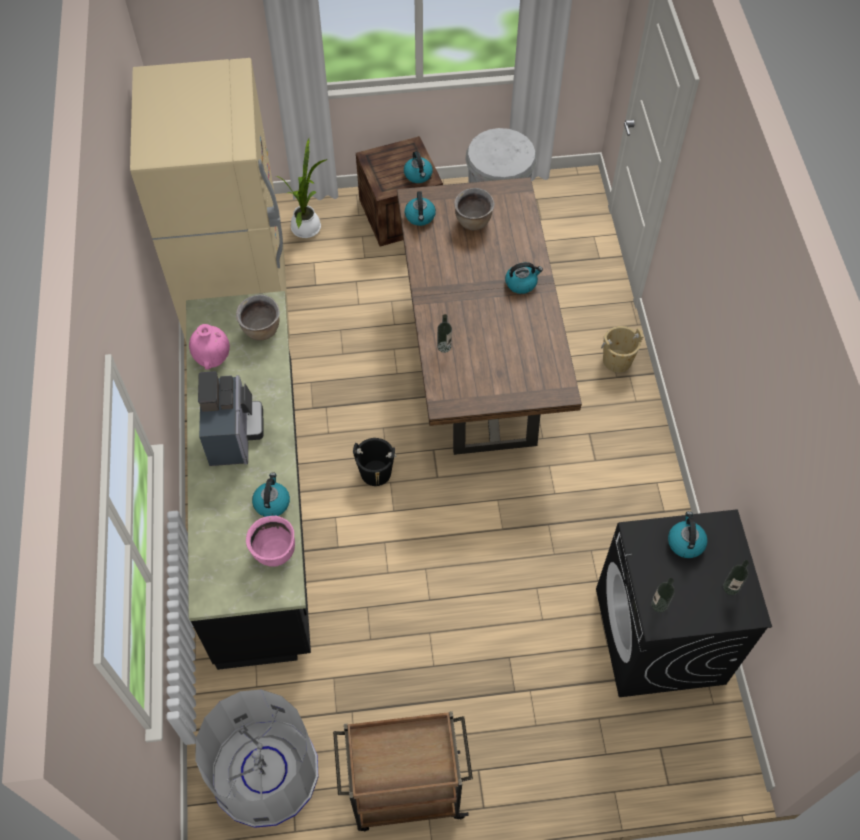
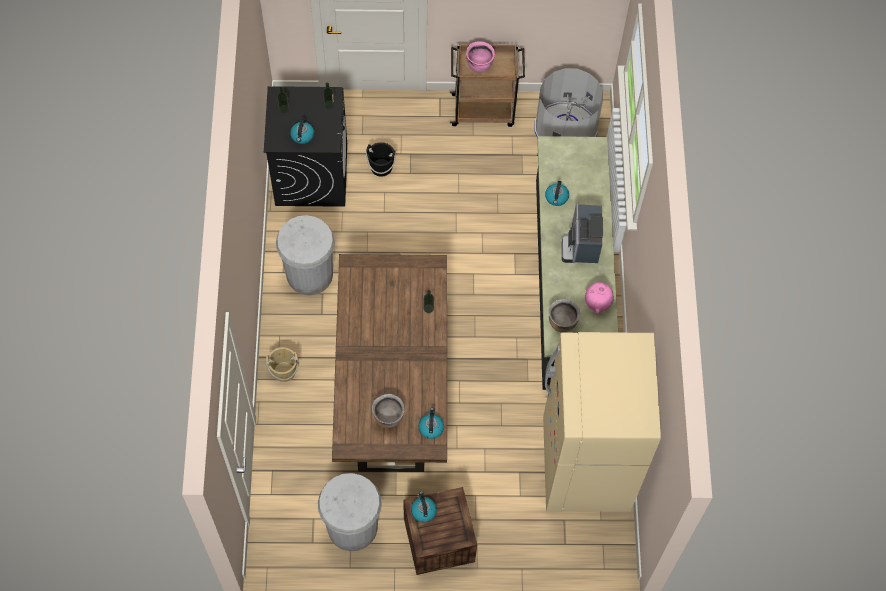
camera: 175 degrees left, 5 degrees up
(274, 552) = (555, 167): pink cooking pot -> pink cooking pot (479, 65)
(307, 226) = (524, 536): potted plant -> none
(376, 472) = (483, 302): black bucket -> black bucket (381, 167)
(521, 283) = (361, 355): kettle -> none
(619, 483) = (309, 274): none -> white trash can

